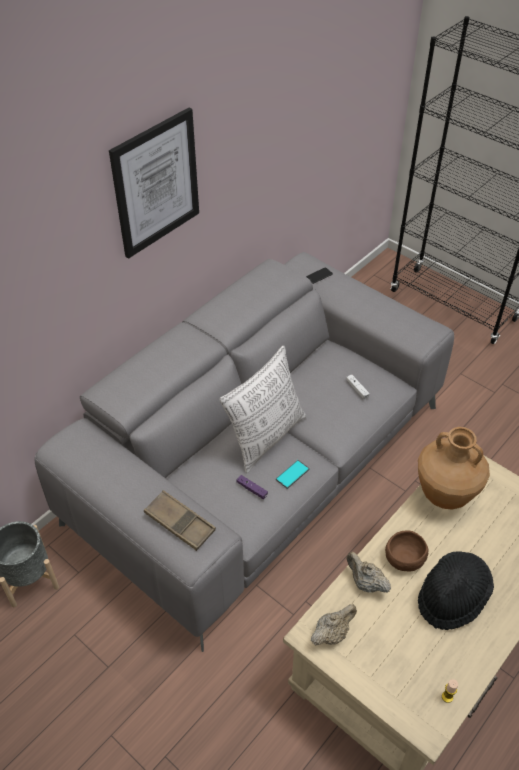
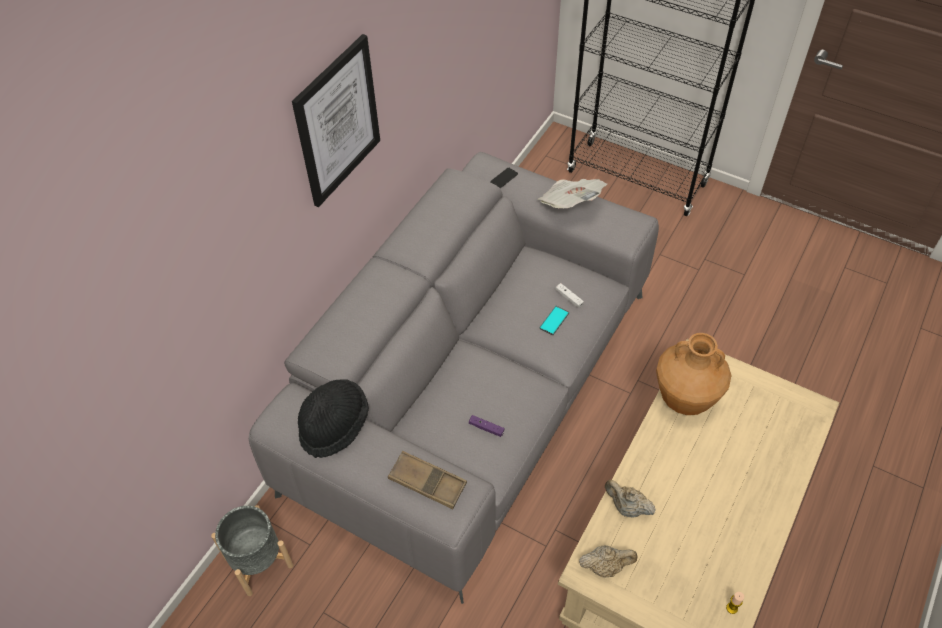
camera: 10 degrees left, 5 degrees up
(266, 437) = (487, 368): pillow -> none
(292, 474) = (524, 404): phone -> phone (554, 320)
(332, 633) = (605, 566): beige teapot -> beige teapot turned 45 degrees clockwise
(374, 305) = (570, 204): none -> newspaper
(403, 558) = (658, 474): brown bowl -> none
(452, 597) = (715, 506): black hat -> black hat (334, 426)

